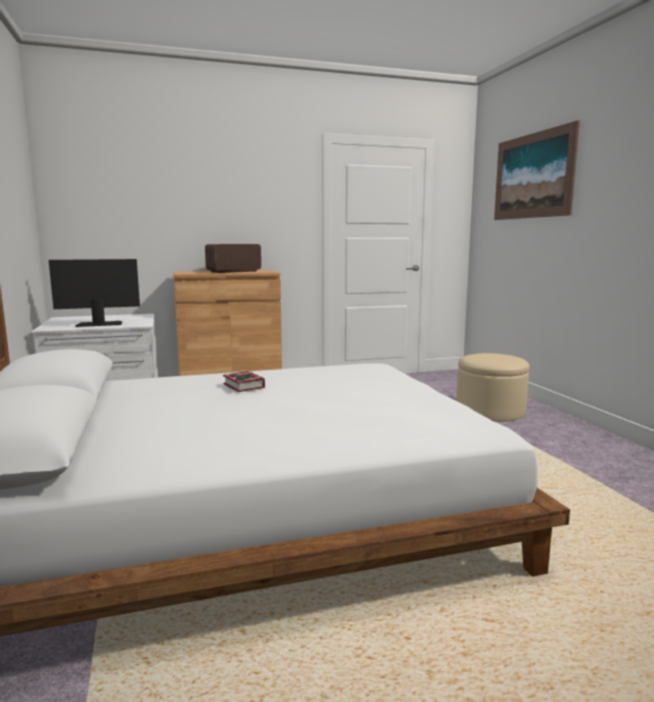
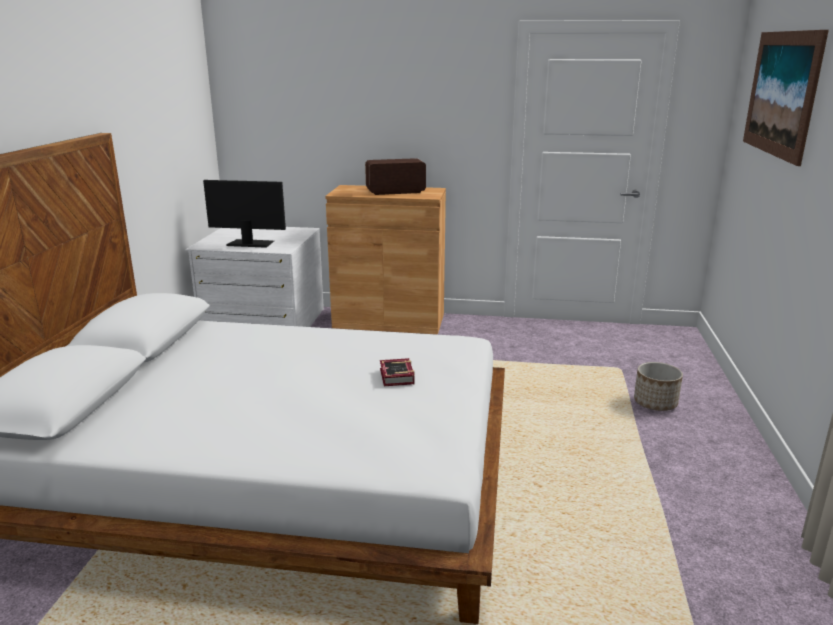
camera: 25 degrees right, 10 degrees up
(243, 386) = (297, 354): book -> book (396, 377)
(490, 411) = (655, 403): beige ottoman -> planter

